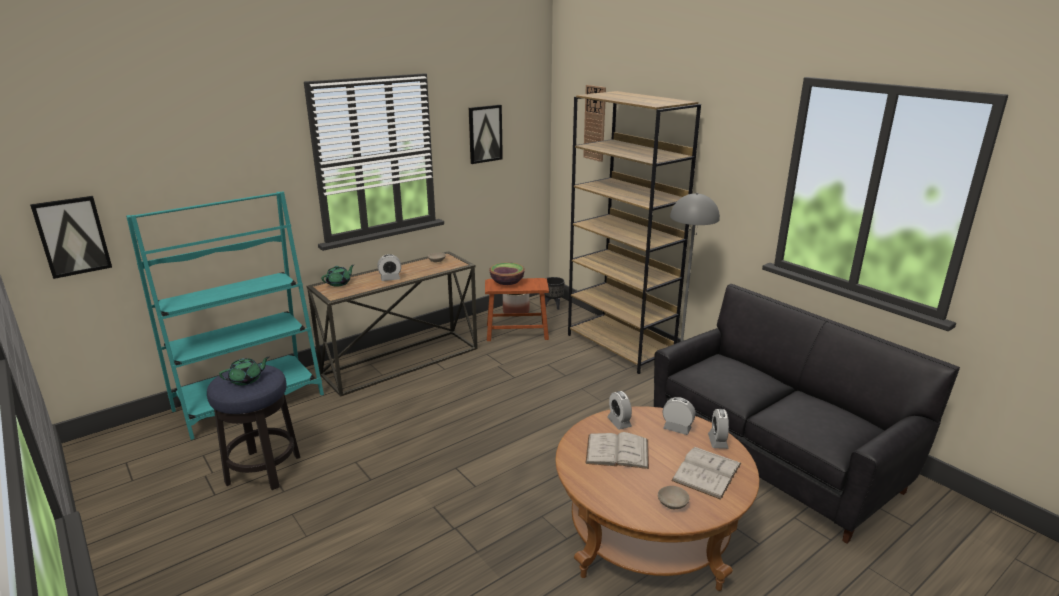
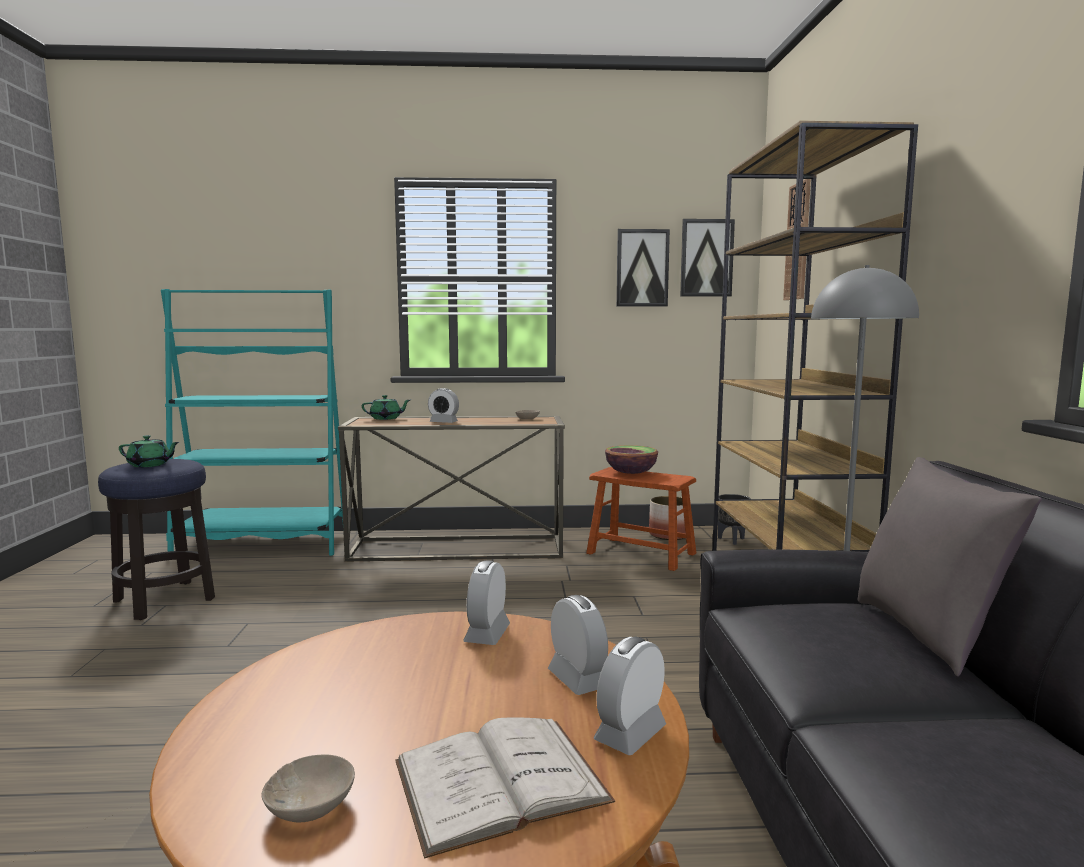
camera: 35 degrees right, 15 degrees down
(72, 236) = (137, 315): picture -> picture (706, 258)
(617, 451) = (399, 671): white book -> none
(753, 365) = (927, 634): none -> grey pillow

